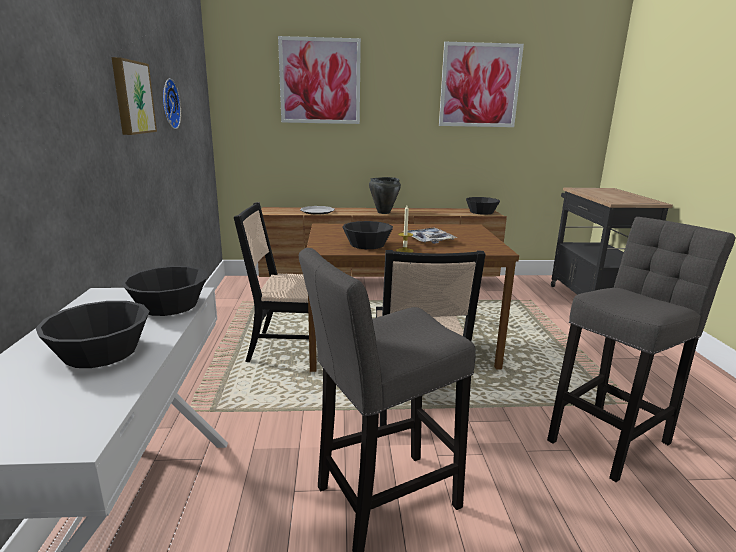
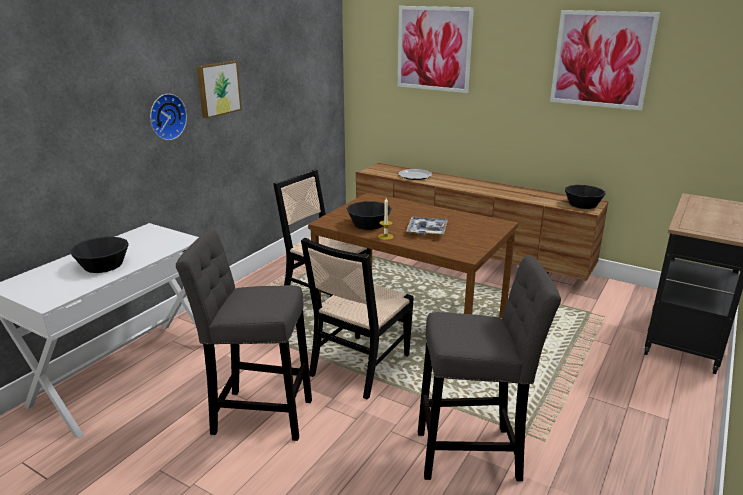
camera: 35 degrees right, 5 degrees up
(168, 104) = (269, 82): wall clock -> wall clock (166, 116)
(169, 305) = (166, 245): black bowl -> none
(383, 212) = (474, 187): black cooking pot -> none

